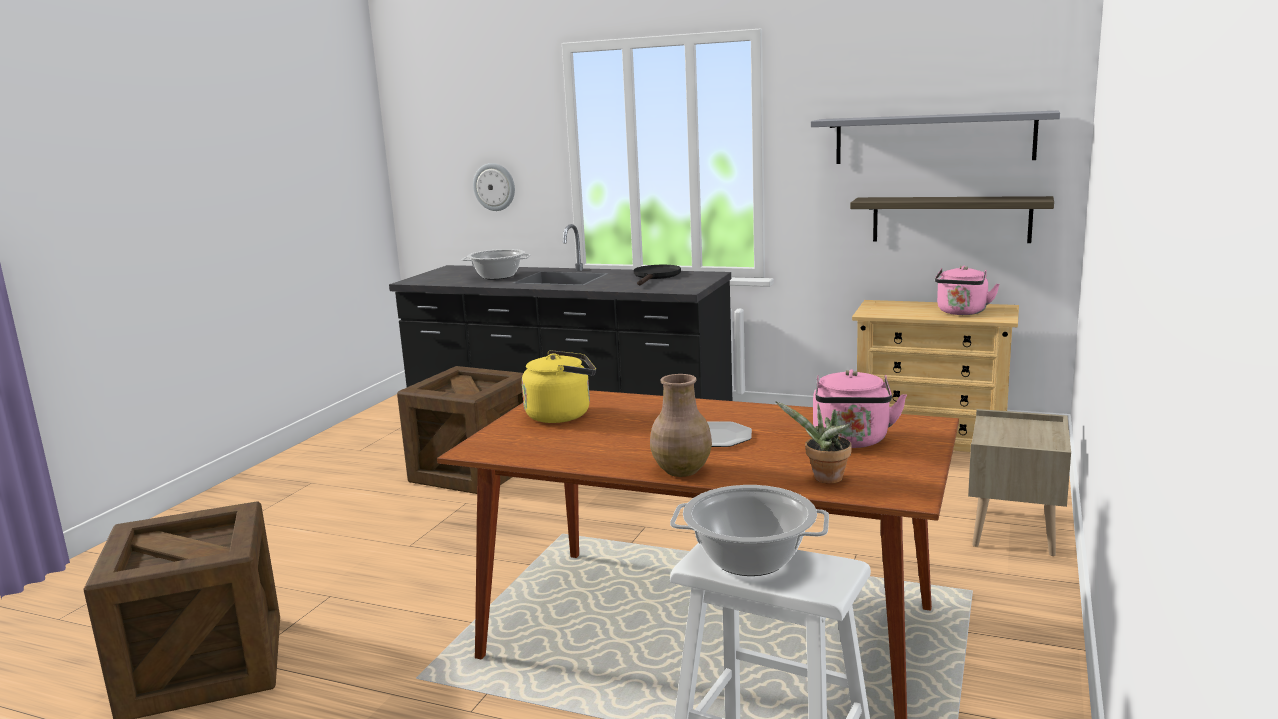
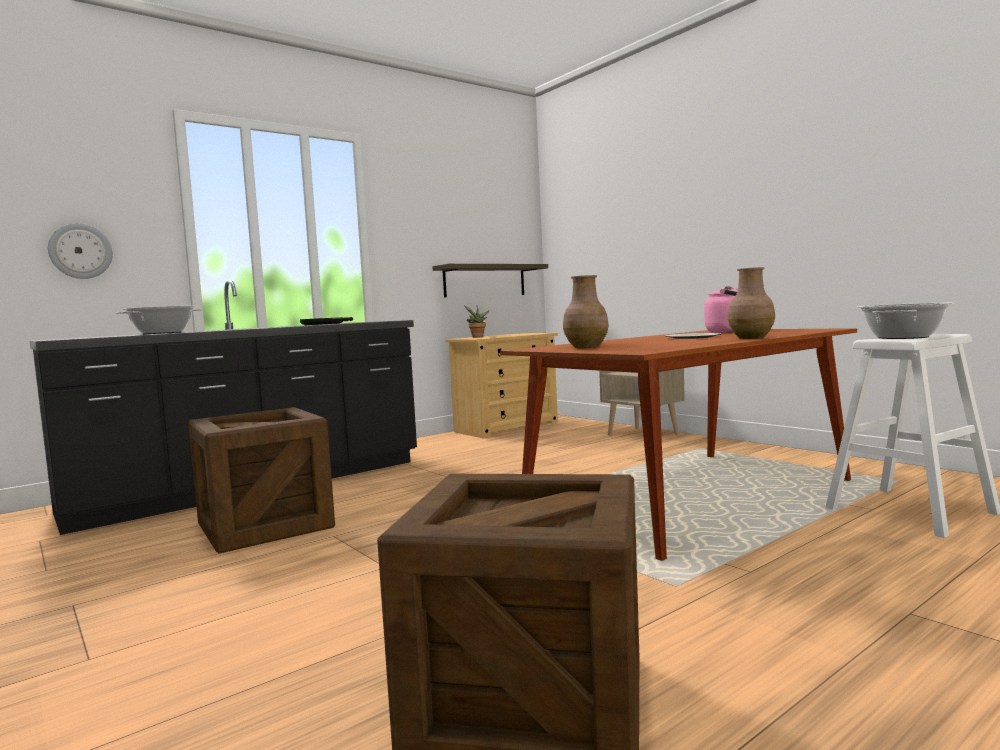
camera: 60 degrees left, 10 degrees down
(562, 415) = (587, 347): yellow kettle -> brown vase
(824, 479) = (792, 332): potted plant -> potted plant (477, 337)
(933, 138) = (471, 227): grey shelf -> none
(961, 312) = (518, 334): pink kettle -> none

